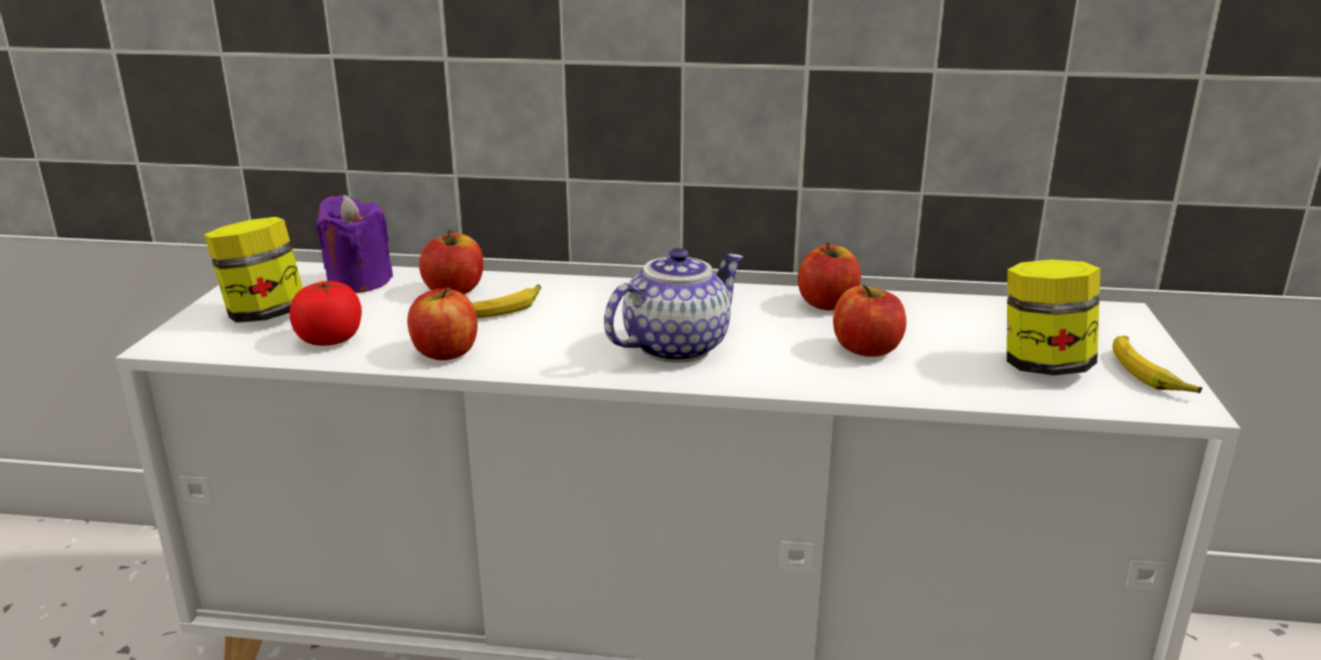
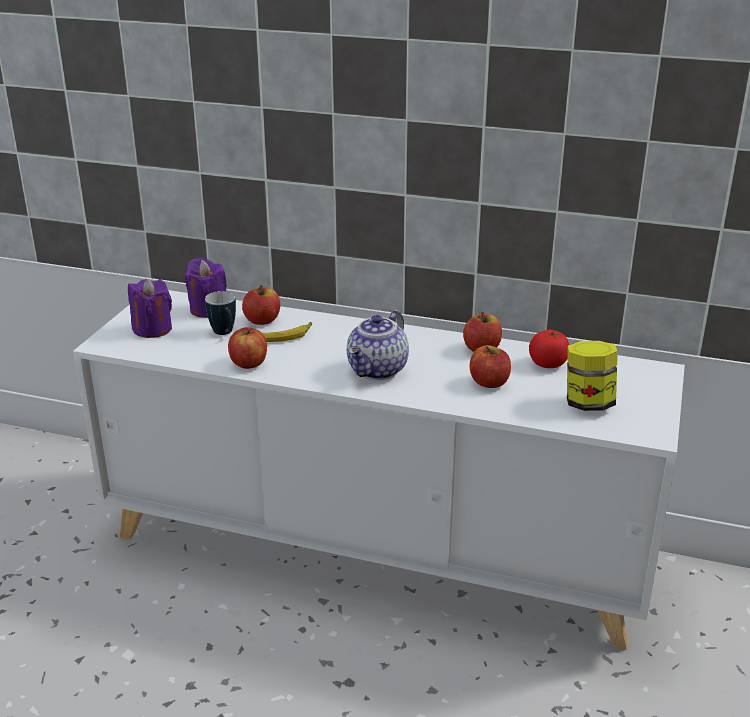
camera: 10 degrees right, 5 degrees up
(264, 315) = (152, 329): jar -> purple candle
(330, 339) = (187, 349): tomato -> tomato (548, 363)
(394, 313) = (225, 334): none -> mug
(675, 346) = (378, 371): teapot -> teapot turned 150 degrees clockwise
(1148, 373) = (648, 413): banana -> none

